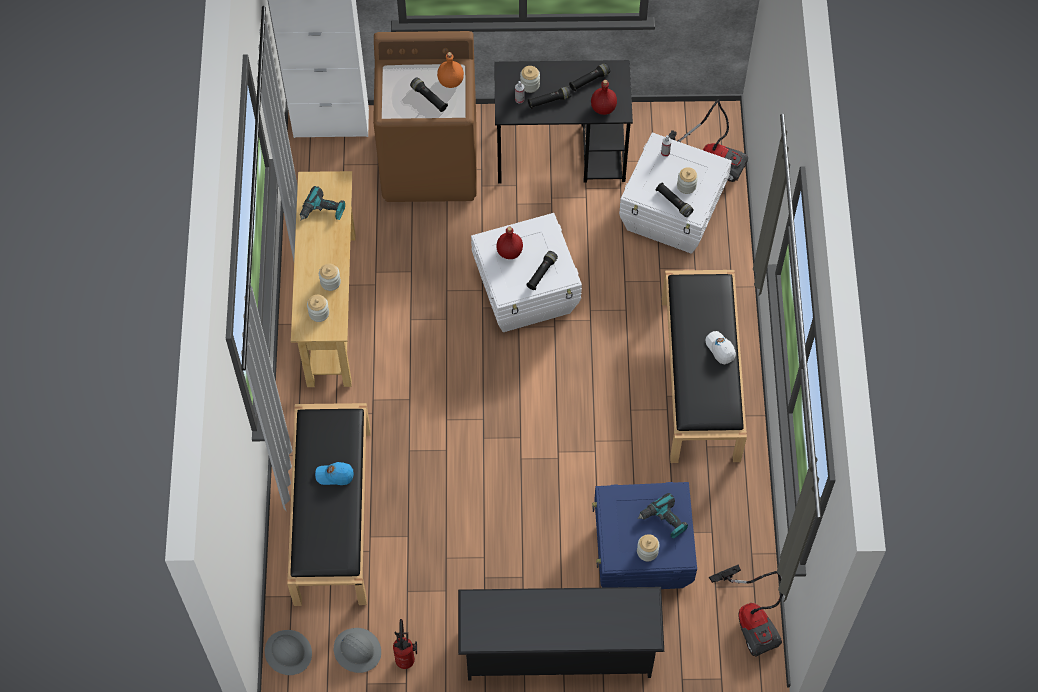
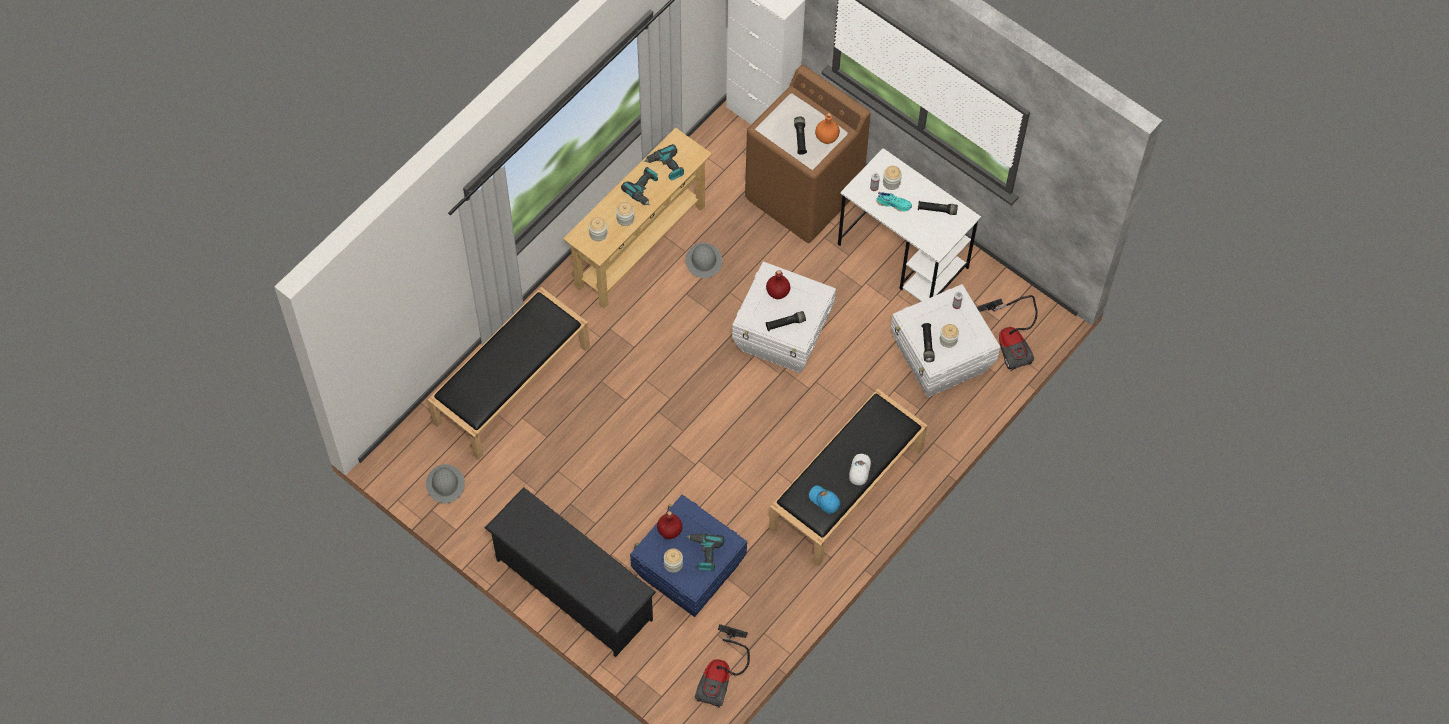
camera: 40 degrees right, 0 degrees up
(288, 652) = (402, 450): grey hard hat -> grey hard hat (704, 261)
(322, 245) = (643, 189): none -> power drill
(335, 475) = (520, 353): blue cap -> blue cap (824, 500)
(406, 657) = (471, 514): fire extinguisher -> none
(549, 101) = (894, 204): black flashlight -> turquoise shoe
(562, 153) = (904, 256): black desk -> white desk
(603, 107) = (928, 237): red bottle -> red bottle (670, 530)

